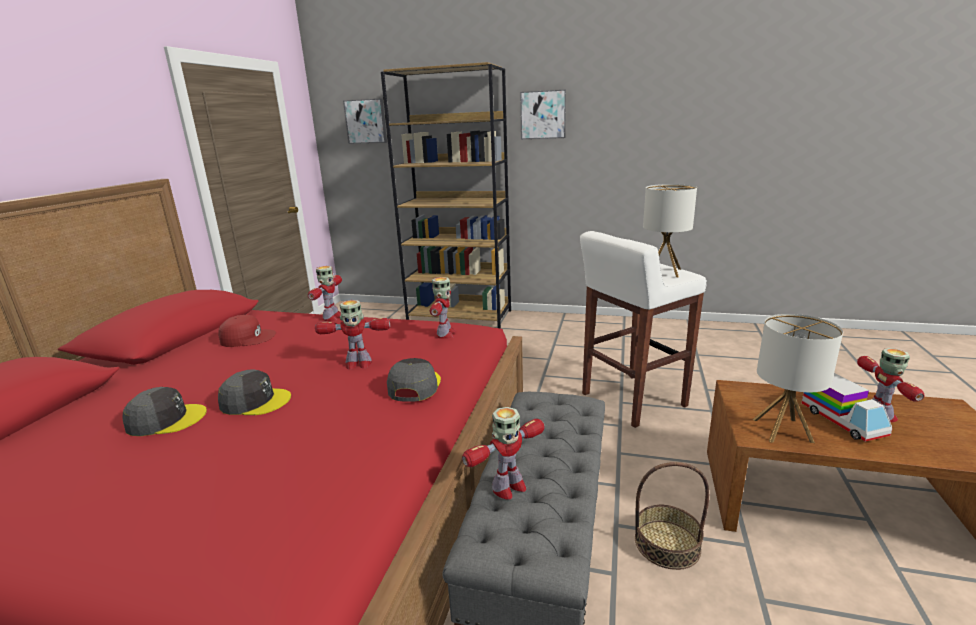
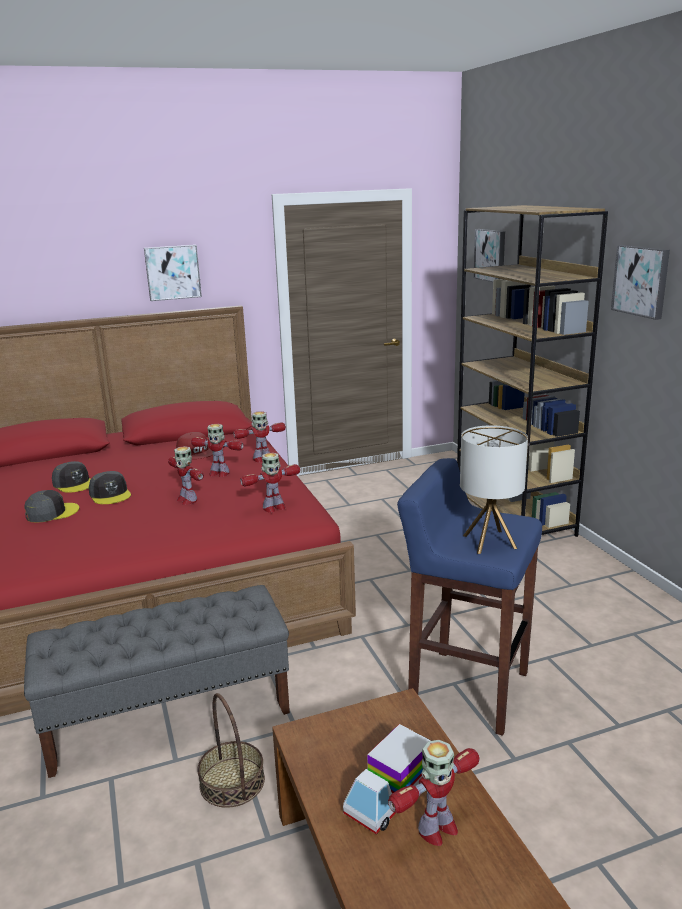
camera: 55 degrees right, 0 degrees up
(70, 136) = (172, 272): none -> picture
(414, 386) = (170, 531): grey cap -> grey cap (51, 513)
(508, 488) = (113, 624): toy robot -> toy robot (219, 473)
(632, 400) = (467, 689): white stool -> blue stool
(782, 430) = (327, 751): table lamp -> none

